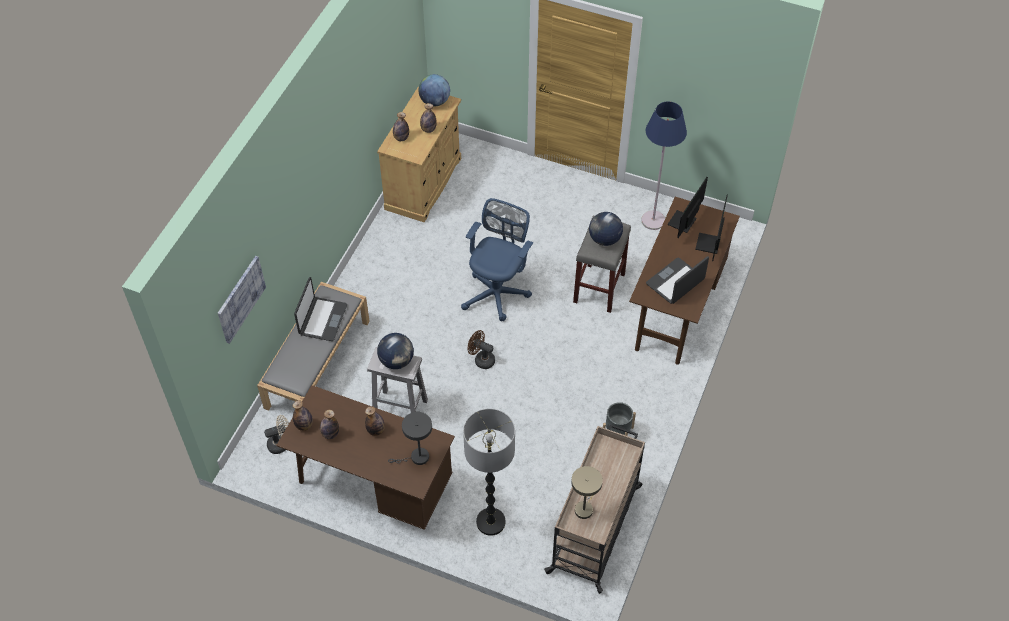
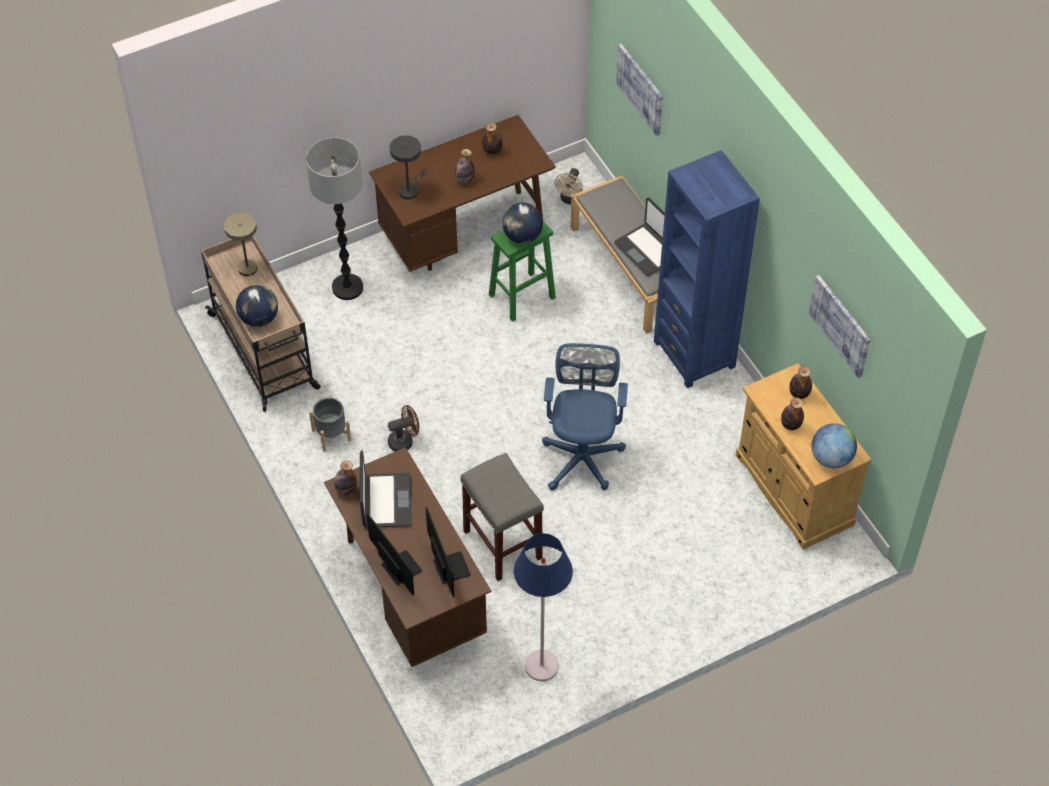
camera: 130 degrees right, 0 degrees up
(304, 425) = (518, 140): bottle -> bottle (346, 490)
(363, 286) = (694, 354): none -> blue bookcase
(381, 68) = (840, 325): none -> picture
(401, 410) = (521, 297): white stool -> green stool
(481, 359) = (515, 389): brown fan -> brown fan (404, 441)
(497, 292) = (582, 455): blue office chair -> blue office chair turned 150 degrees counterclockwise
(604, 239) = (500, 487): globe -> globe (259, 318)

